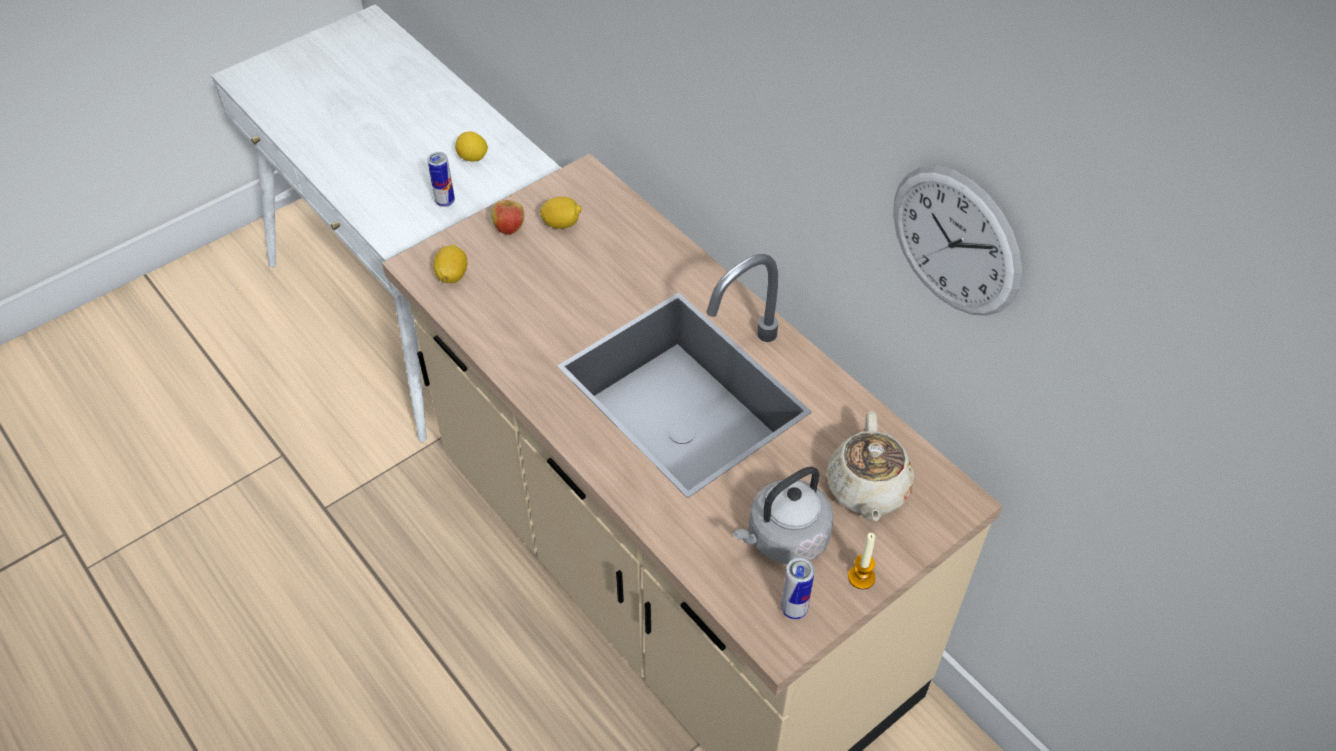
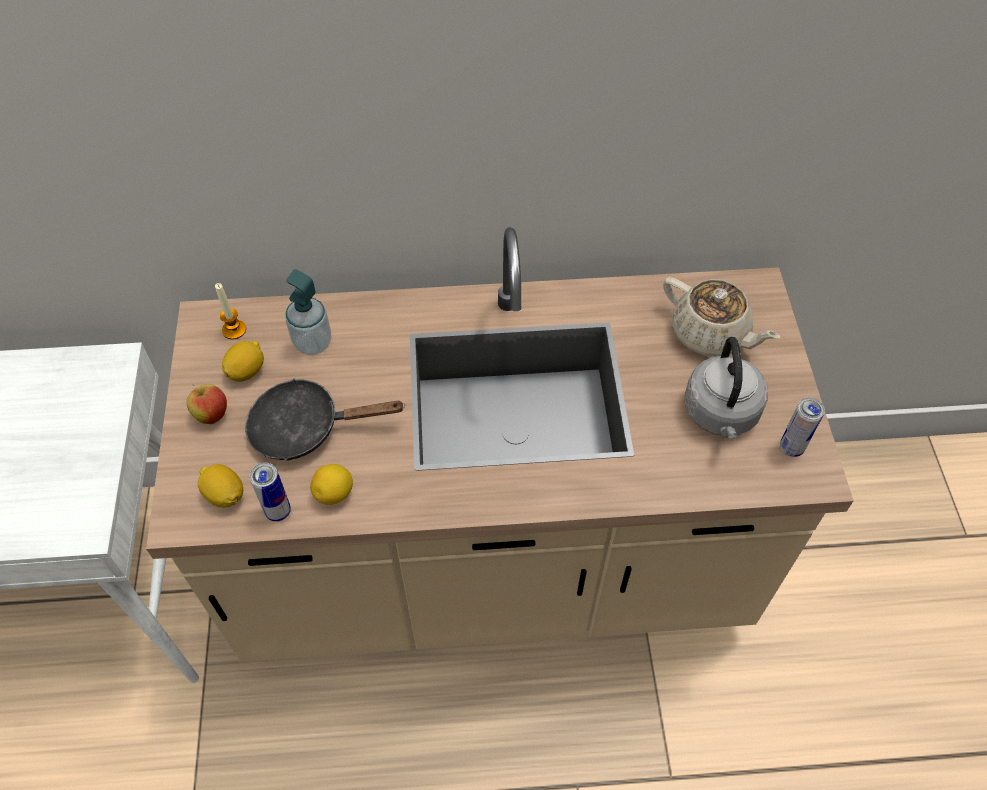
camera: 55 degrees left, 5 degrees up
(445, 202) = (84, 458): can -> can (278, 511)
(473, 158) = (52, 403): lemon -> lemon (334, 493)
(541, 284) = (305, 427): none -> black frying pan
(618, 243) = (313, 343): none -> soap dispenser
(861, 577) = (788, 387): candle -> candle (234, 330)
(955, 241) = (696, 81): wall clock -> none

